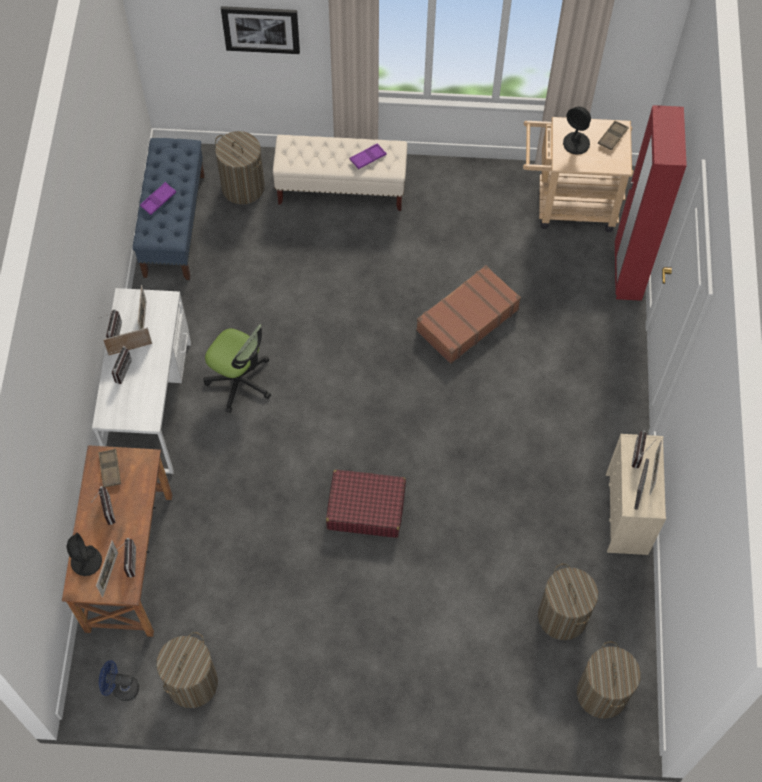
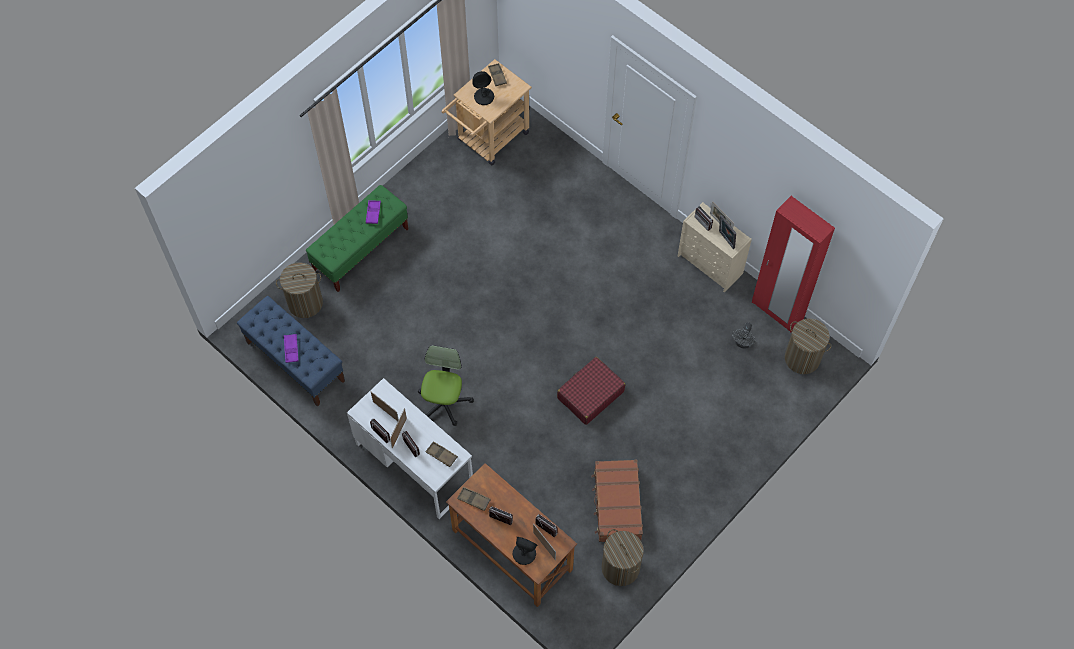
camera: 50 degrees left, 0 degrees up
(121, 688) = (590, 610): blue fan -> none
(137, 404) = (441, 455): none -> brown tray
(240, 381) = (444, 402): office chair -> office chair turned 60 degrees counterclockwise
(261, 29) = (269, 188): picture -> none
(341, 189) = (361, 249): beige bench -> green bench
(466, 320) = (516, 250): brown suitcase -> brown suitcase (617, 504)
(562, 616) = (742, 343): laundry basket -> grey fan
(627, 272) = (562, 146): red wardrobe -> red wardrobe (777, 311)

